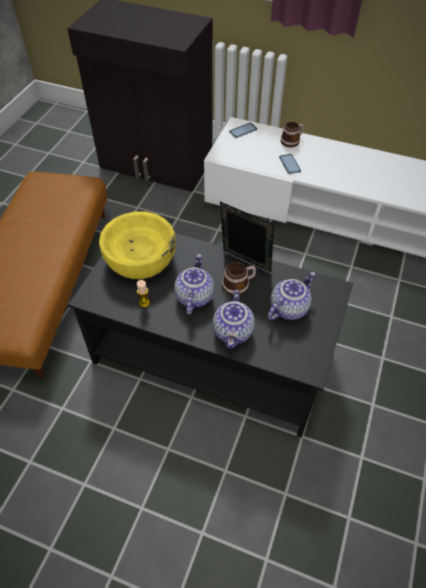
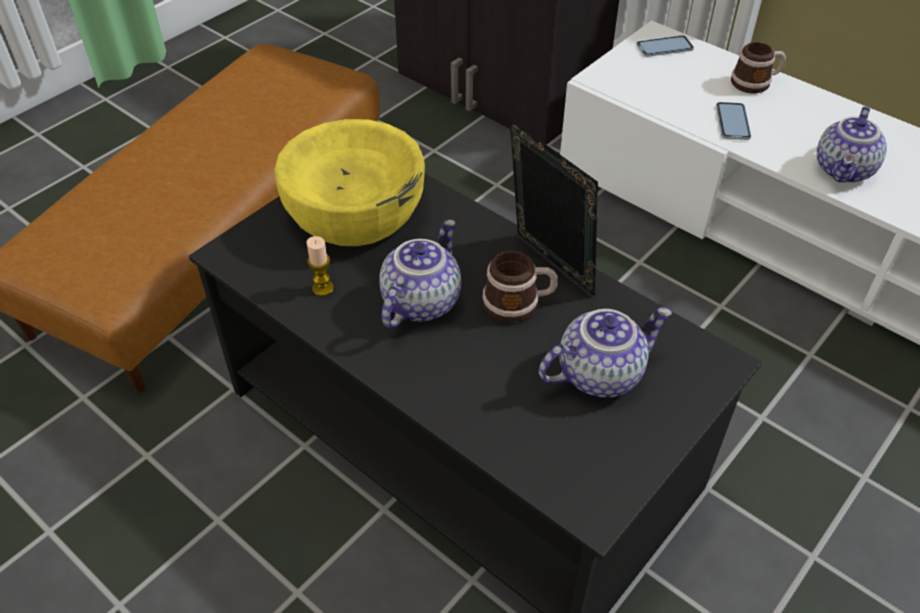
camera: 20 degrees right, 5 degrees down
(234, 332) = (466, 388): teapot -> teapot (845, 171)

